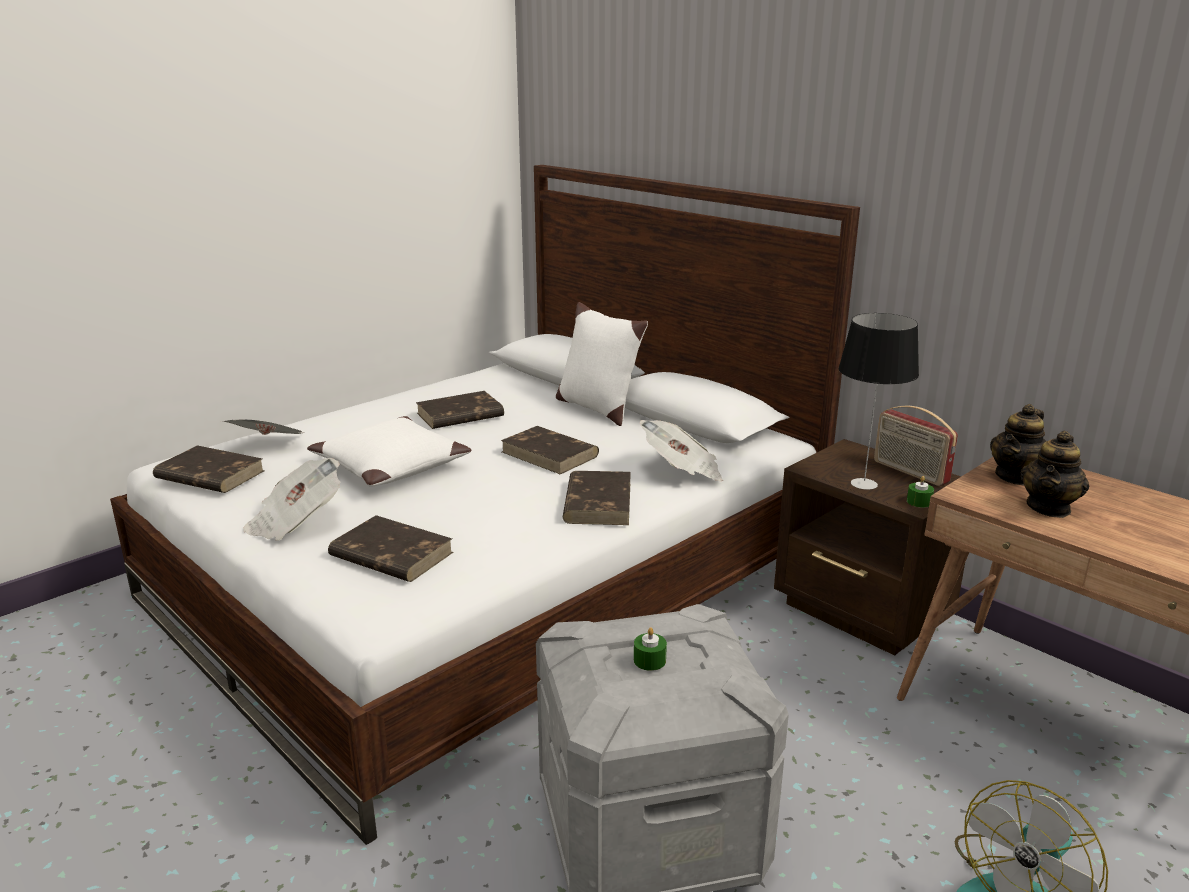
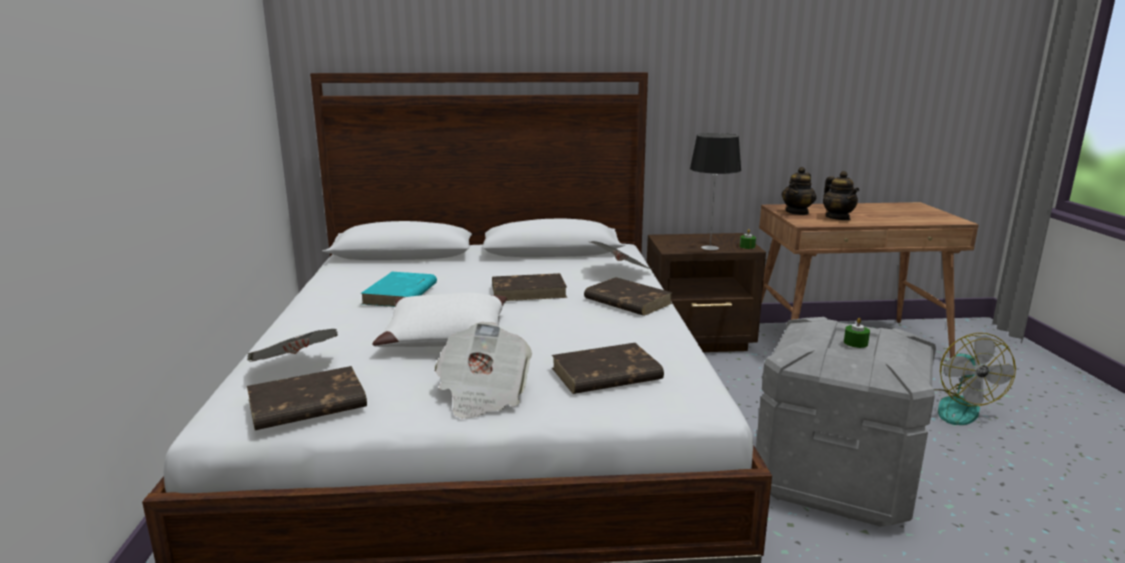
camera: 50 degrees left, 5 degrees down
(459, 415) = (400, 294): brown book -> turquoise book
(597, 408) = (480, 262): white pillow -> none
(909, 472) = (711, 237): radio -> none
(1016, 477) = (797, 212): teapot -> teapot turned 45 degrees clockwise

